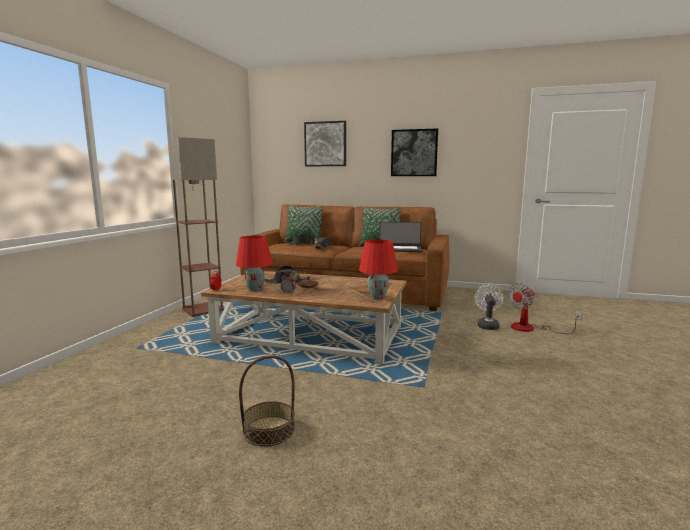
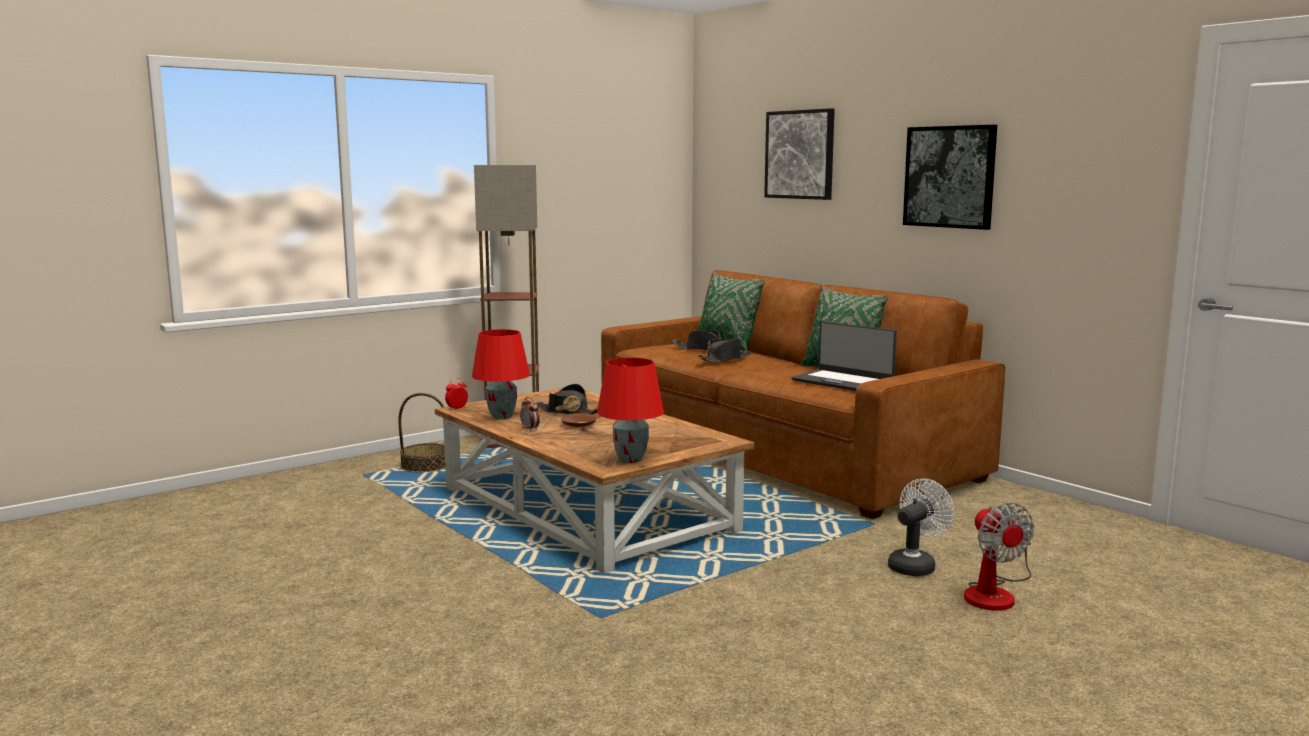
camera: 35 degrees right, 0 degrees up
(269, 431) = (340, 603): basket -> basket (425, 466)
(531, 328) = (995, 593): fan -> fan turned 105 degrees counterclockwise

